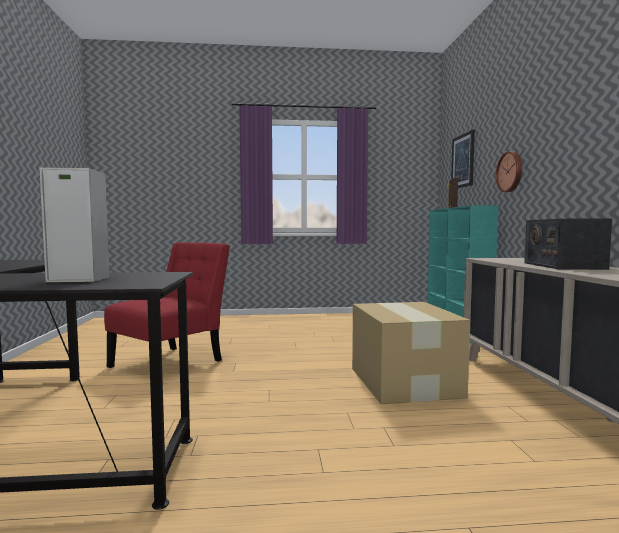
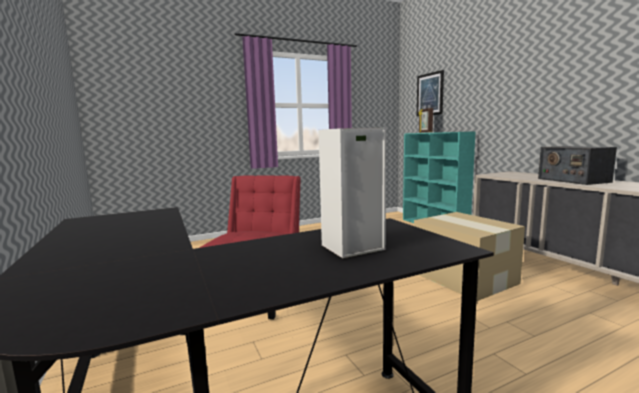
camera: 20 degrees left, 5 degrees up
(510, 172) = (487, 106): wall clock -> none

